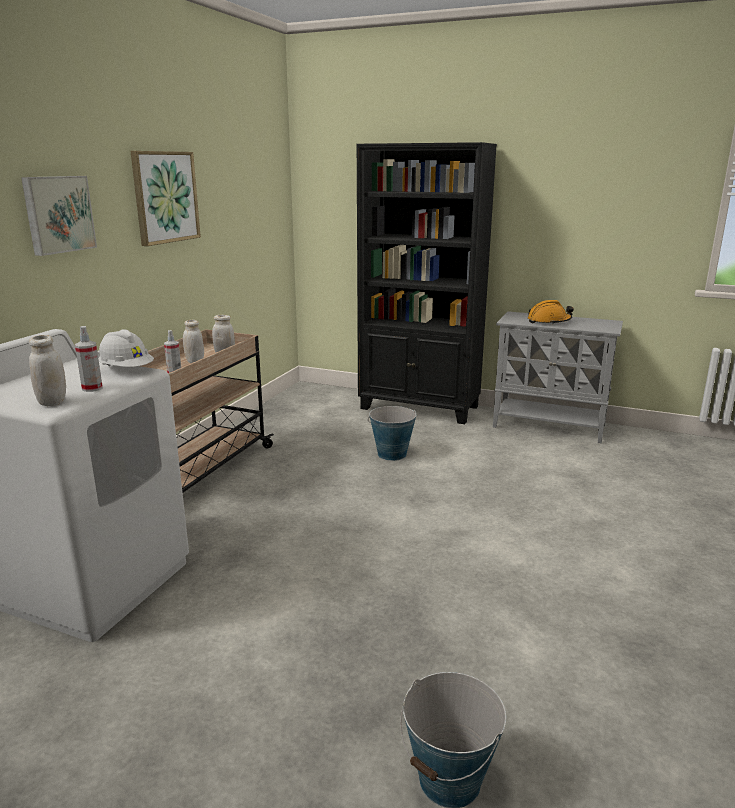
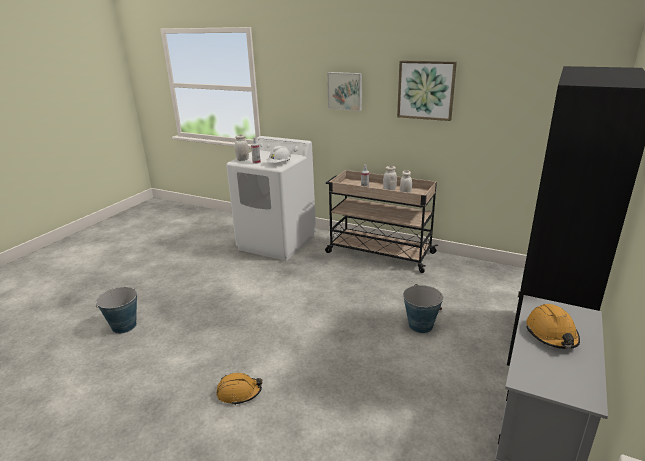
camera: 95 degrees right, 5 degrees up
(565, 568) = (239, 392): none -> orange hard hat

